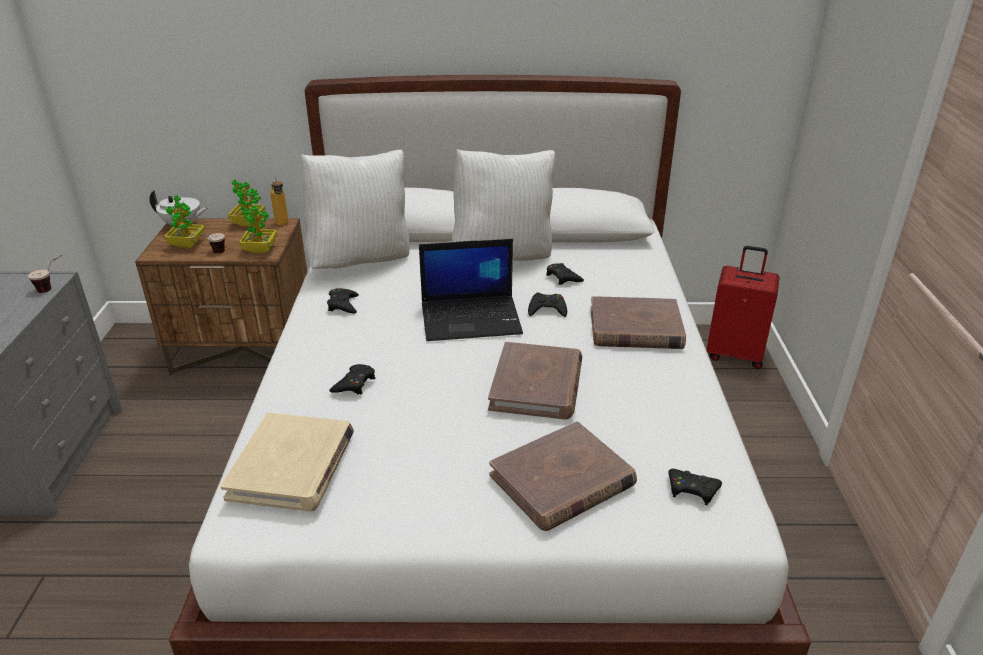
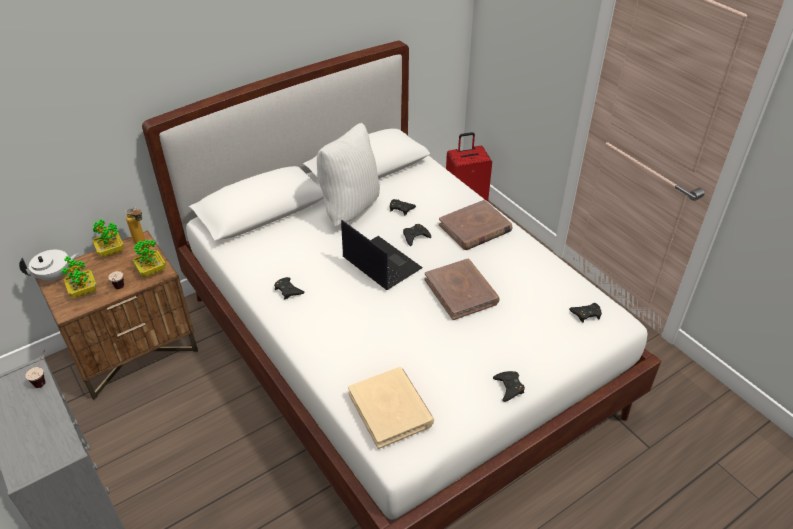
camera: 35 degrees left, 10 degrees up
(354, 384) = (363, 341): black game controller -> black game controller (509, 387)
(362, 260) = (259, 250): white pillow -> none
(472, 318) = (380, 263): laptop -> laptop turned 90 degrees counterclockwise
(562, 481) = (528, 341): brown book -> none

